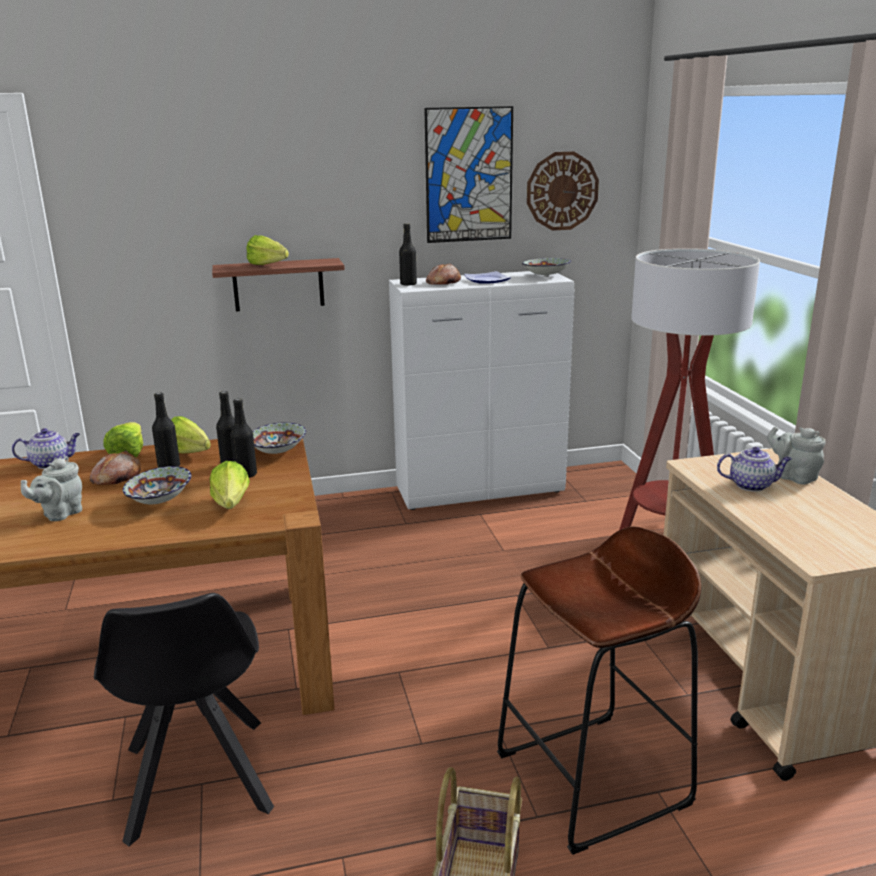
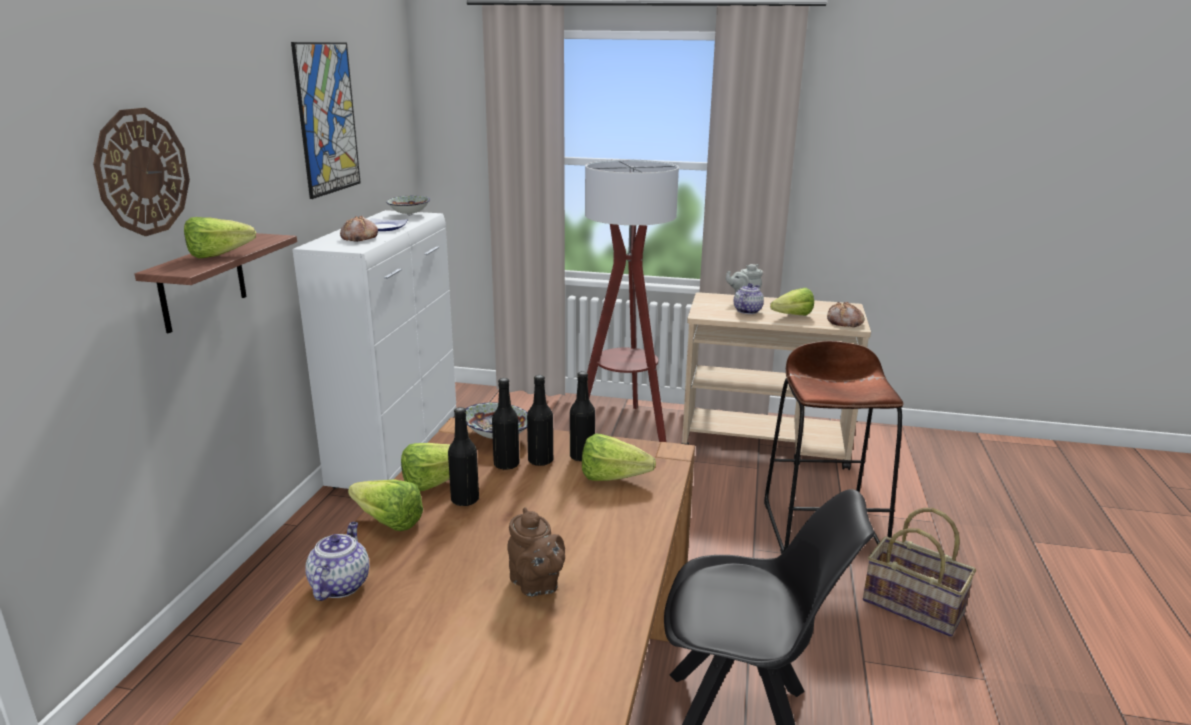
camera: 65 degrees left, 0 degrees up
(60, 514) = (536, 585): grey teapot -> brown teapot
(116, 478) = (458, 537): bread -> bread (844, 322)
(161, 501) = (563, 514): bowl -> none
(408, 284) = (335, 247): black bottle -> black bottle (582, 456)
(562, 191) = (379, 130): wall clock -> wall clock (142, 172)
(777, 512) = (788, 316): none -> lettuce

